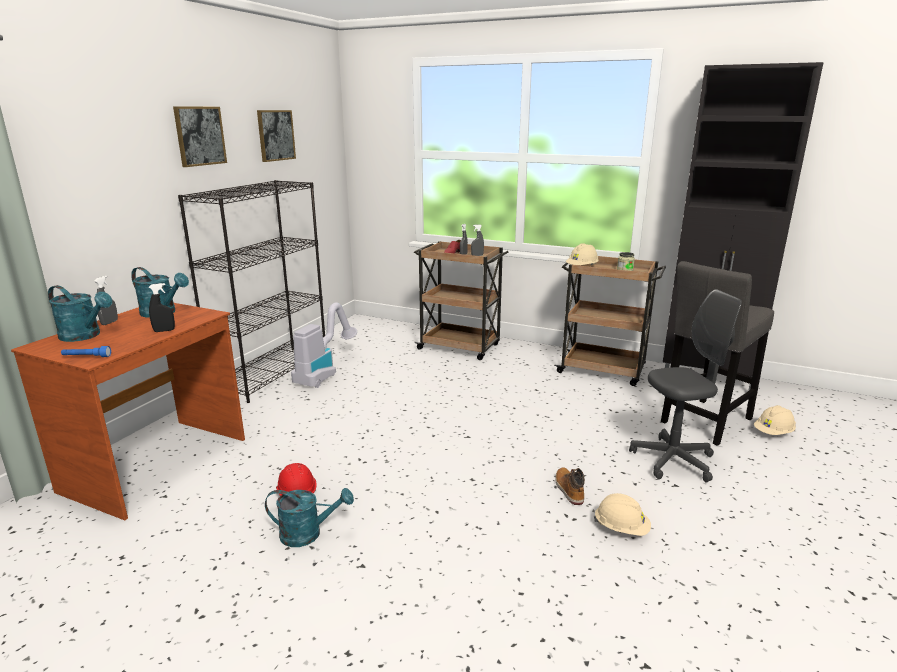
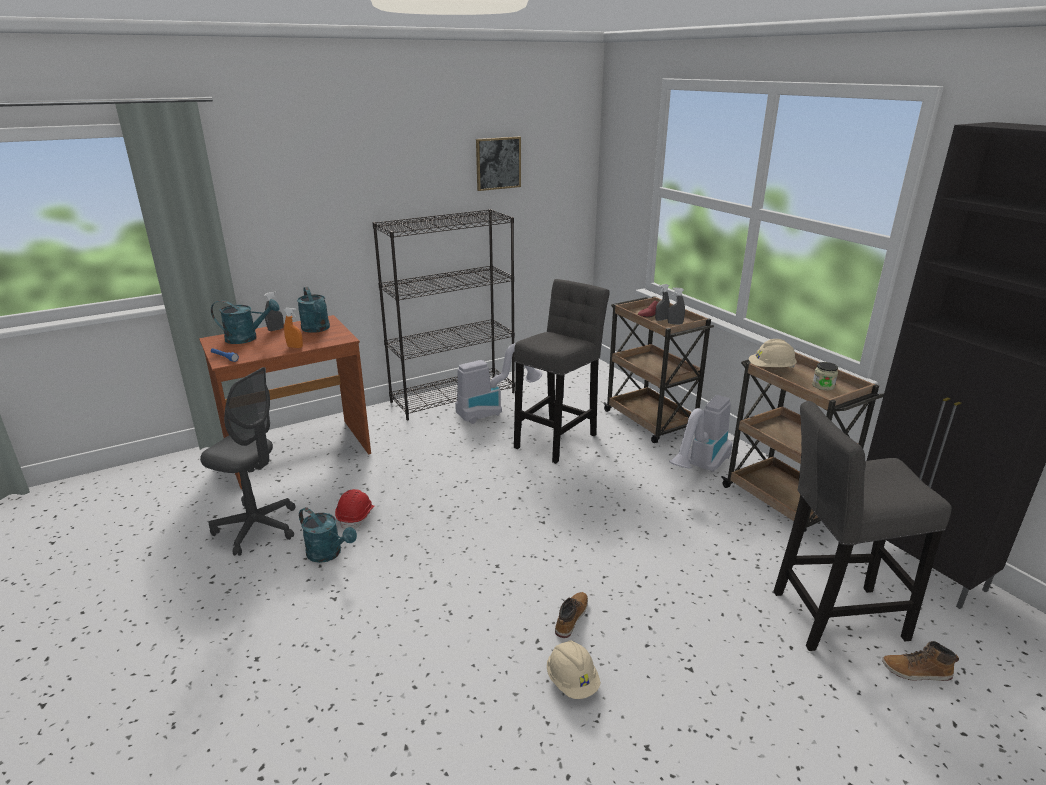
camera: 35 degrees right, 5 degrees up
(85, 336) = (247, 338): turquoise watering can -> turquoise watering can turned 60 degrees counterclockwise
(164, 330) = (295, 347): black spray bottle -> orange spray bottle
(200, 136) = (404, 167): picture -> none
(406, 377) = (558, 438): none -> grey stool
(530, 366) = (700, 468): none -> vacuum cleaner
(673, 460) = (725, 642): grey office chair -> grey office chair (257, 528)
(773, 433) = (916, 672): beige hard hat -> boot

